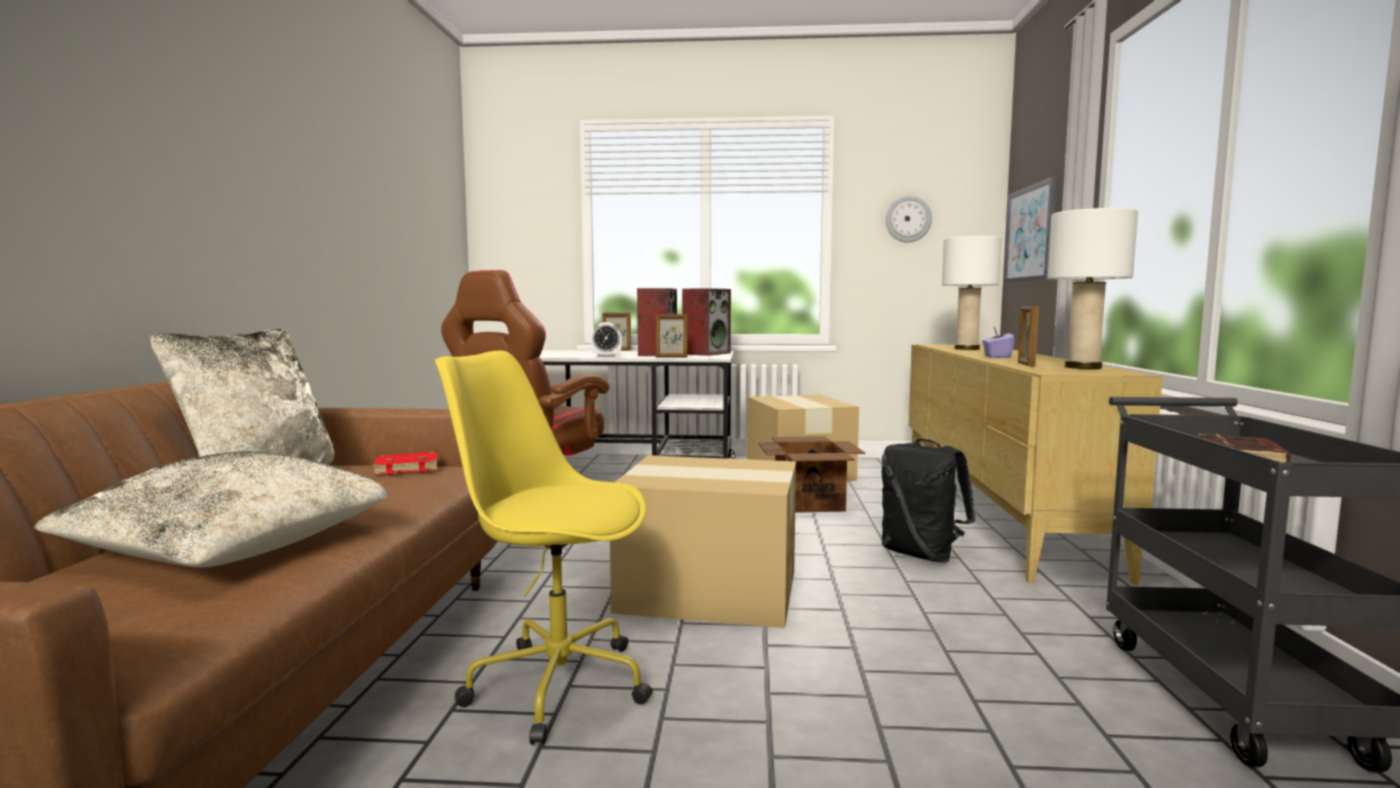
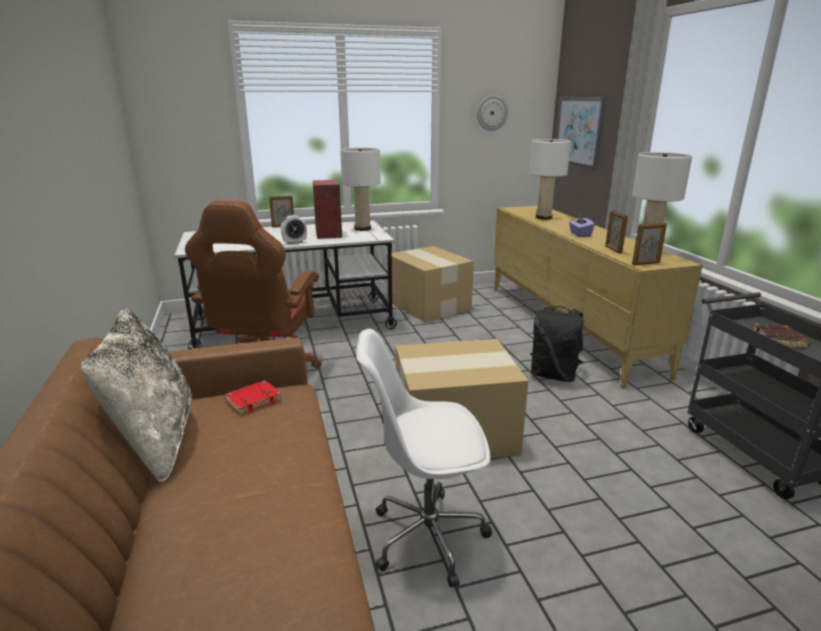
camera: 20 degrees left, 15 degrees up
(234, 543) = (244, 527): beige pillow -> none
(555, 686) = (425, 537): yellow office chair -> white office chair
(671, 357) = (346, 239): picture frame -> picture frame (646, 264)
(706, 353) = (362, 228): speaker -> white table lamp
(809, 503) = (457, 337): cardboard box -> none

